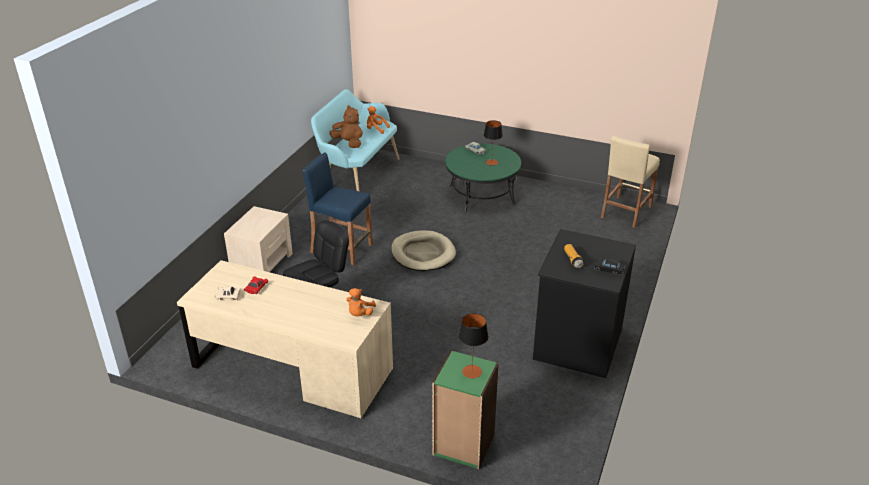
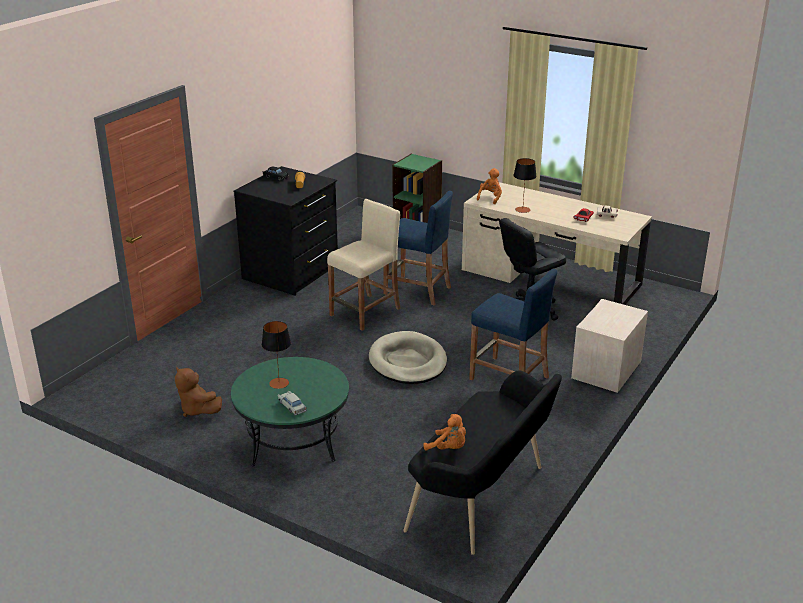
camera: 170 degrees left, 5 degrees down
(348, 143) = (498, 423): brown plush toy -> brown plush toy (197, 410)
(357, 176) = (483, 499): turquoise bench -> black bench
(434, 332) = (417, 290): none -> blue stool
(472, 371) = (413, 162): table lamp -> table lamp (522, 209)
(625, 212) = (113, 390): beige stool -> beige stool (365, 312)

